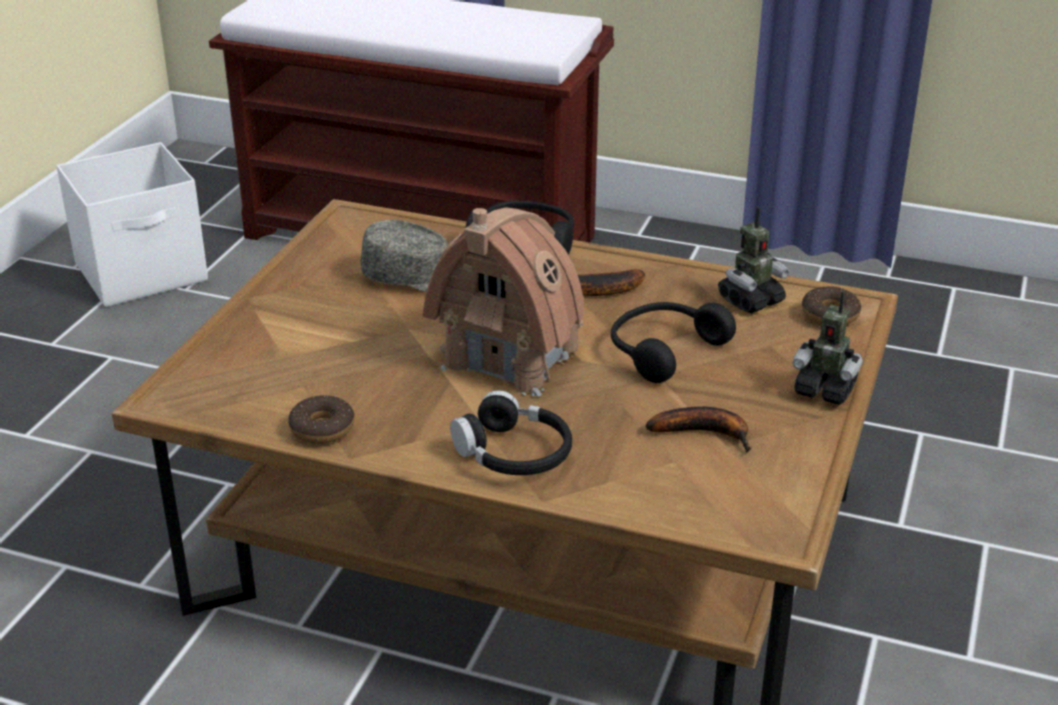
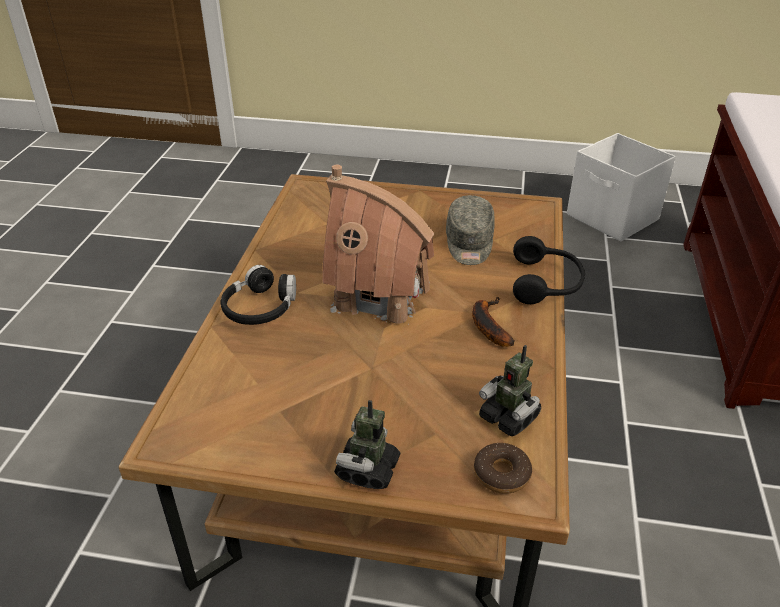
camera: 80 degrees right, 5 degrees up
(322, 428) = (282, 235): donut -> none
(663, 350) = (408, 368): black headphones -> none
(706, 433) = (295, 398): banana -> none

